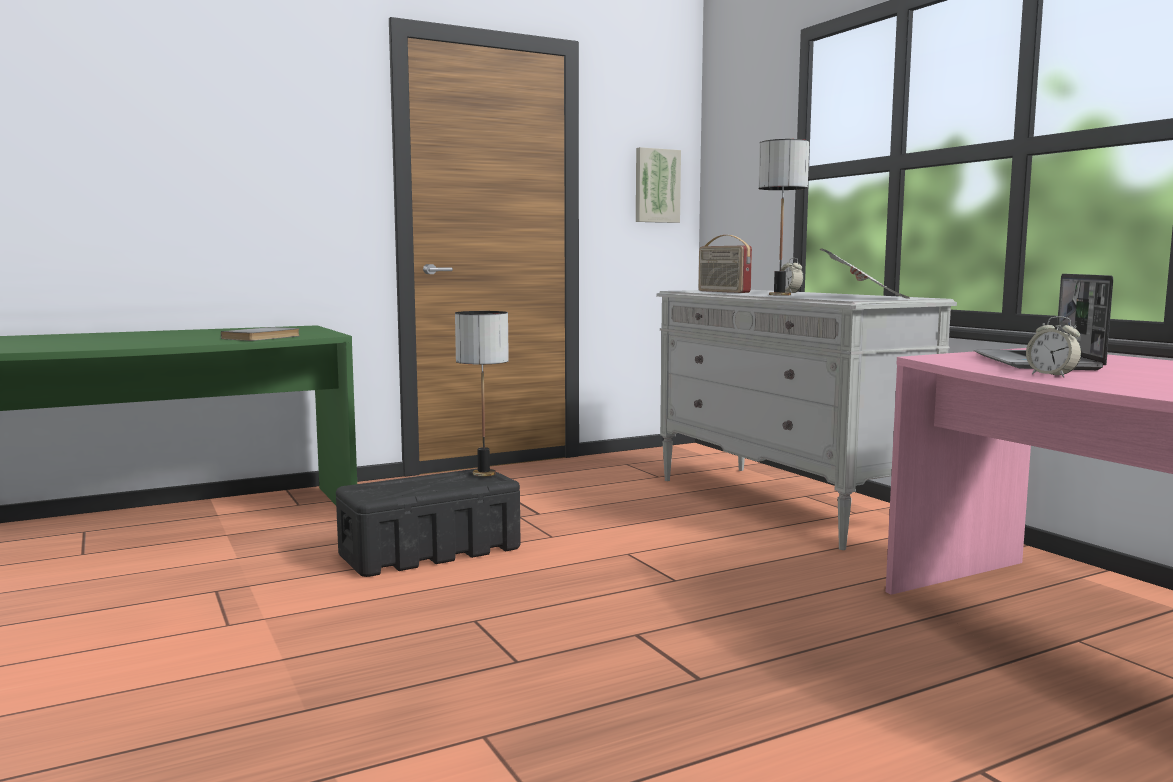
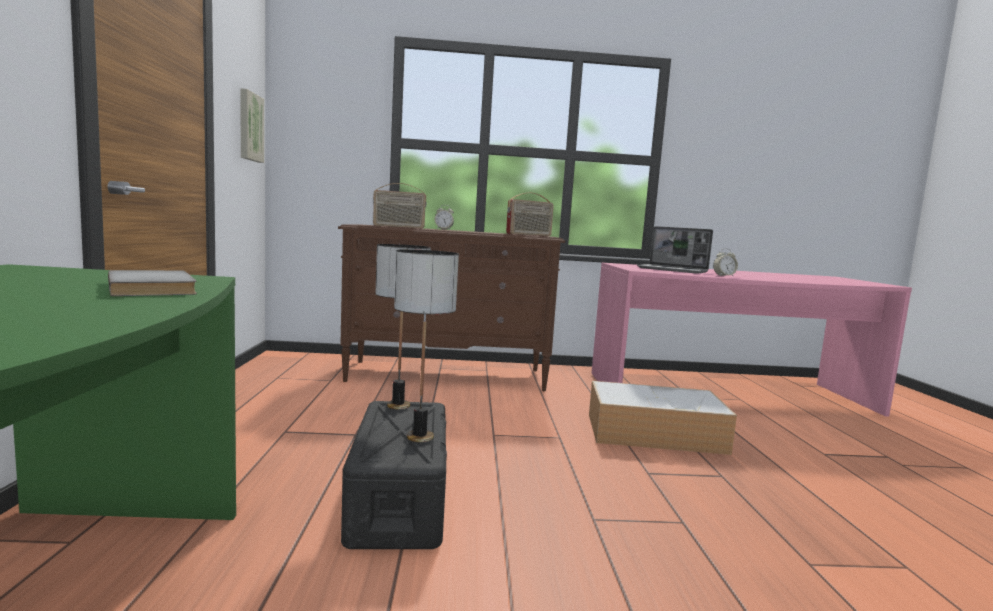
camera: 65 degrees left, 0 degrees up
(779, 295) = (466, 231): table lamp -> table lamp (419, 437)
(783, 504) = (448, 376): white dresser -> brown dresser
(801, 627) = (656, 433): none -> storage box
(864, 298) = (529, 235): newspaper -> radio

